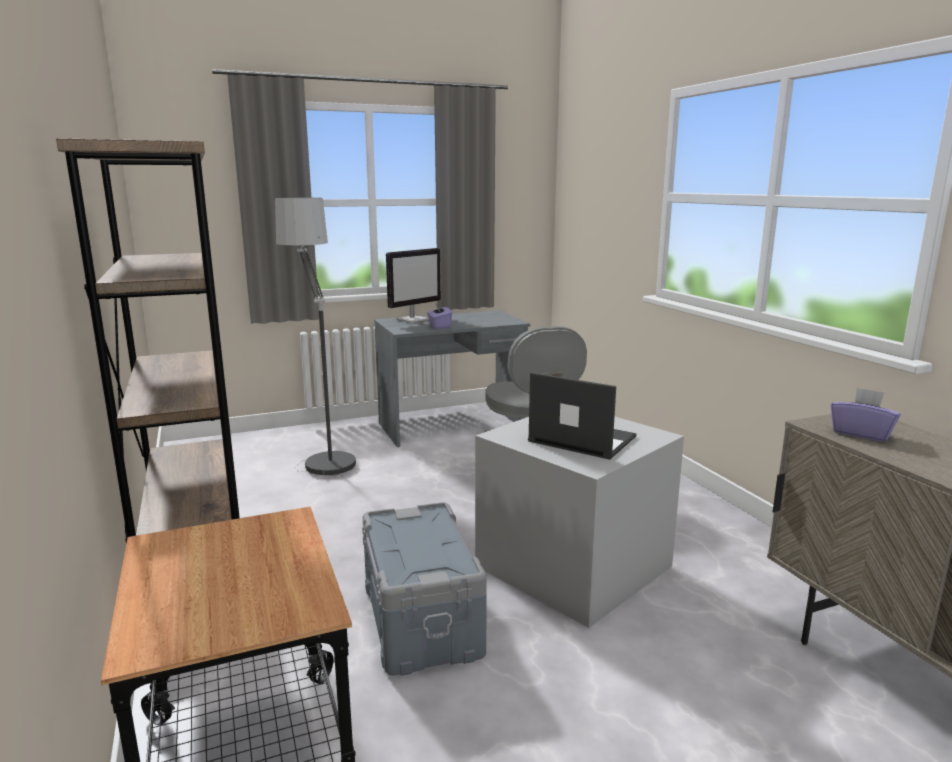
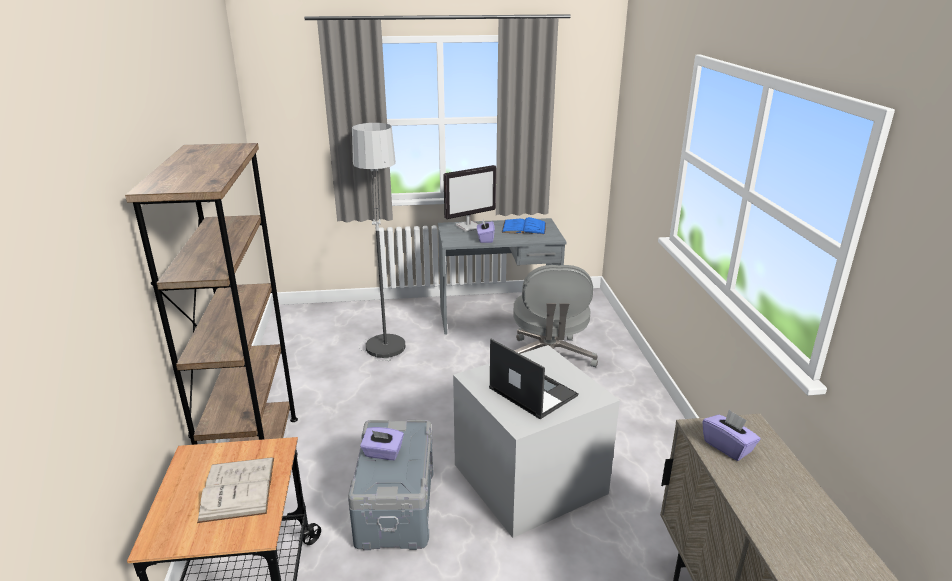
camera: 15 degrees right, 10 degrees up
(252, 568) = (238, 489): none -> white book
(404, 541) = (383, 453): none -> purple tissue box
(475, 317) = (524, 227): none -> blue book

